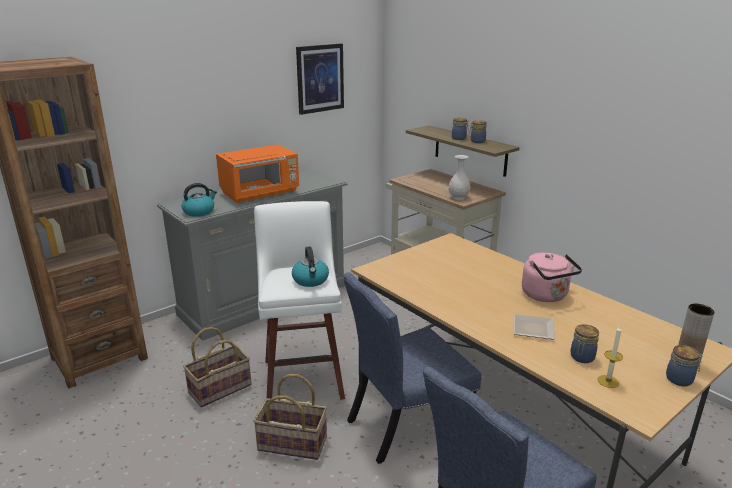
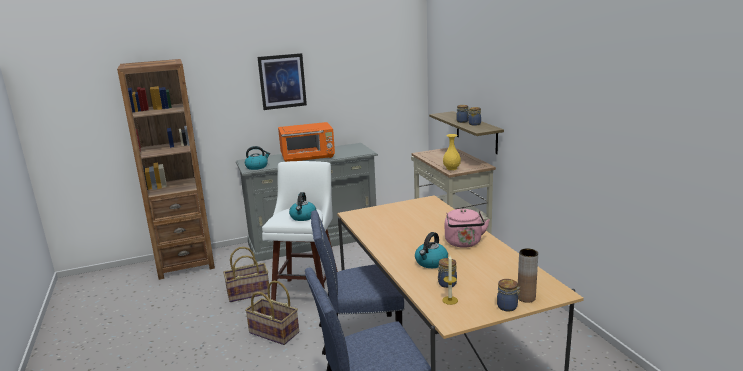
camera: 20 degrees right, 5 degrees down
(320, 78) = (369, 73): picture -> picture (282, 81)
(458, 197) = (451, 168): white vase -> yellow vase
(534, 328) = (431, 262): plate -> kettle

